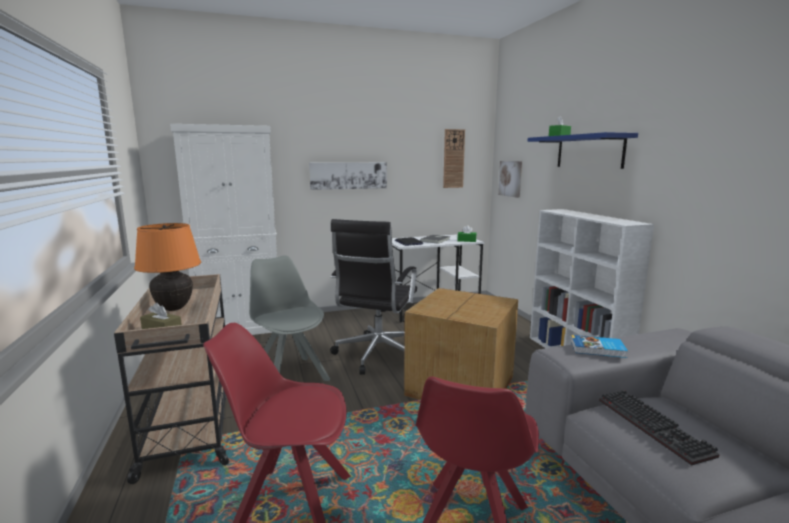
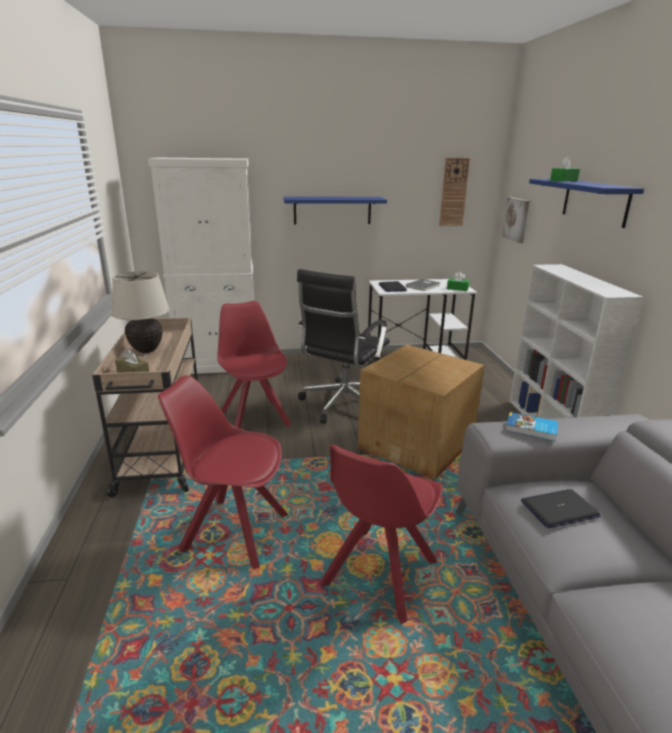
camera: 10 degrees right, 10 degrees up
(174, 308) = (147, 350): orange table lamp -> beige table lamp
(289, 375) = (254, 417): grey chair -> red chair
(348, 175) = (332, 210): picture -> blue shelf
(656, 427) = (559, 509): keyboard -> laptop

